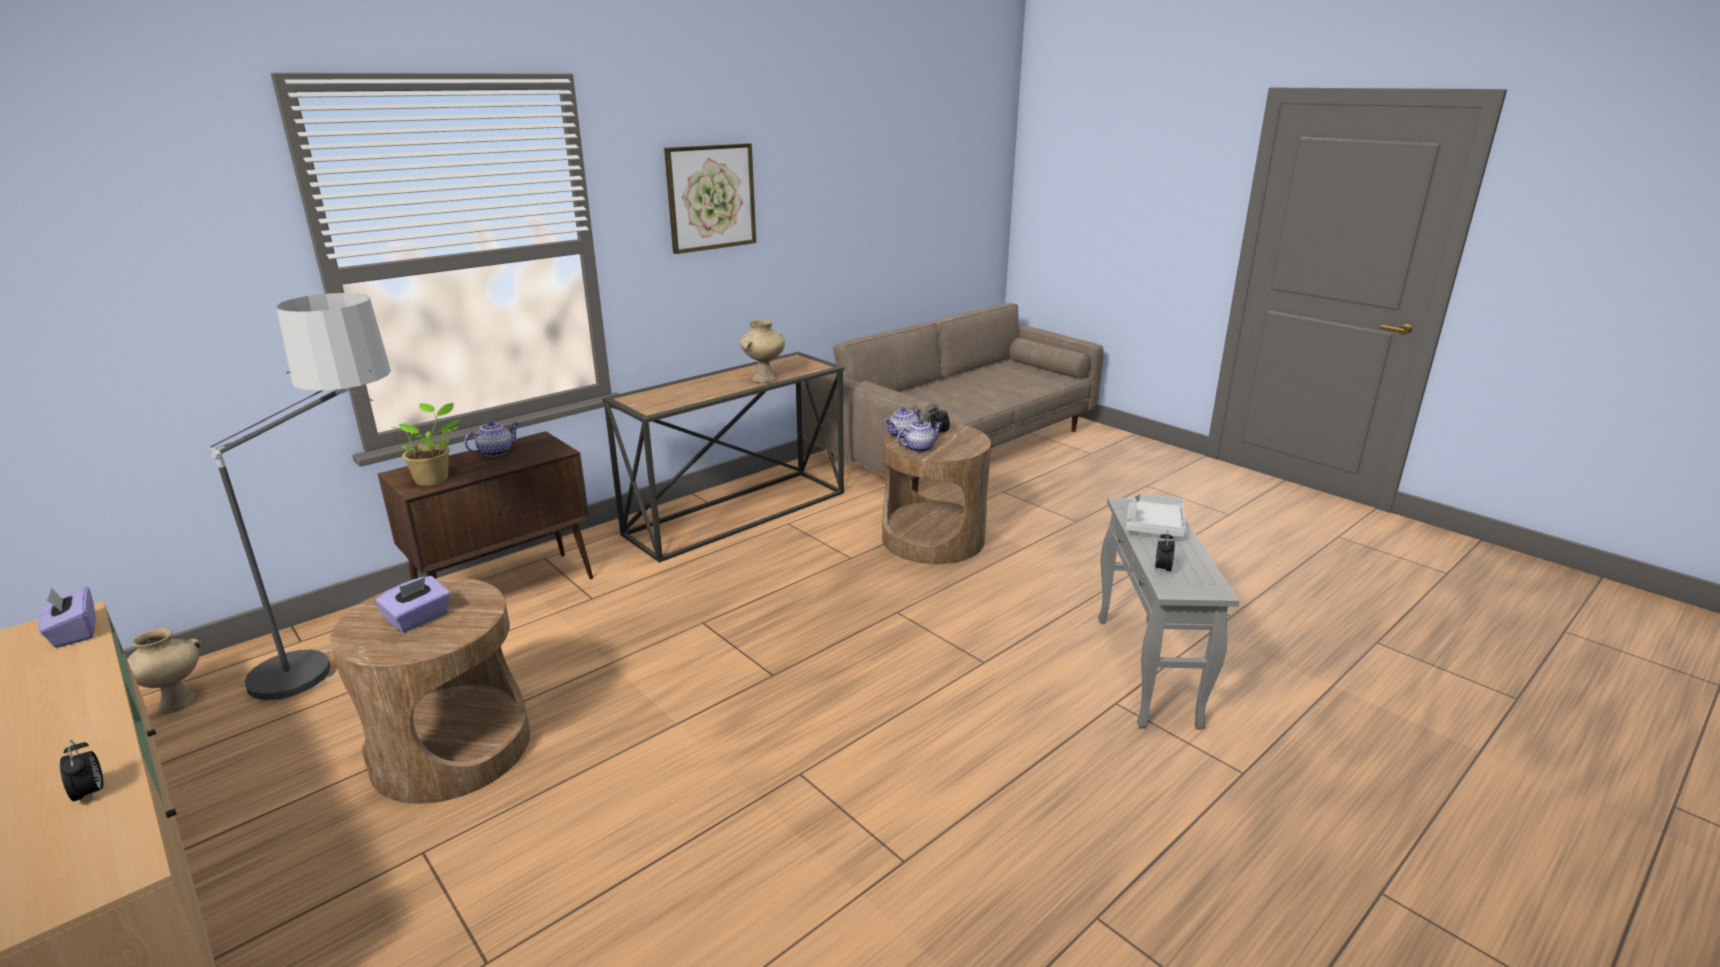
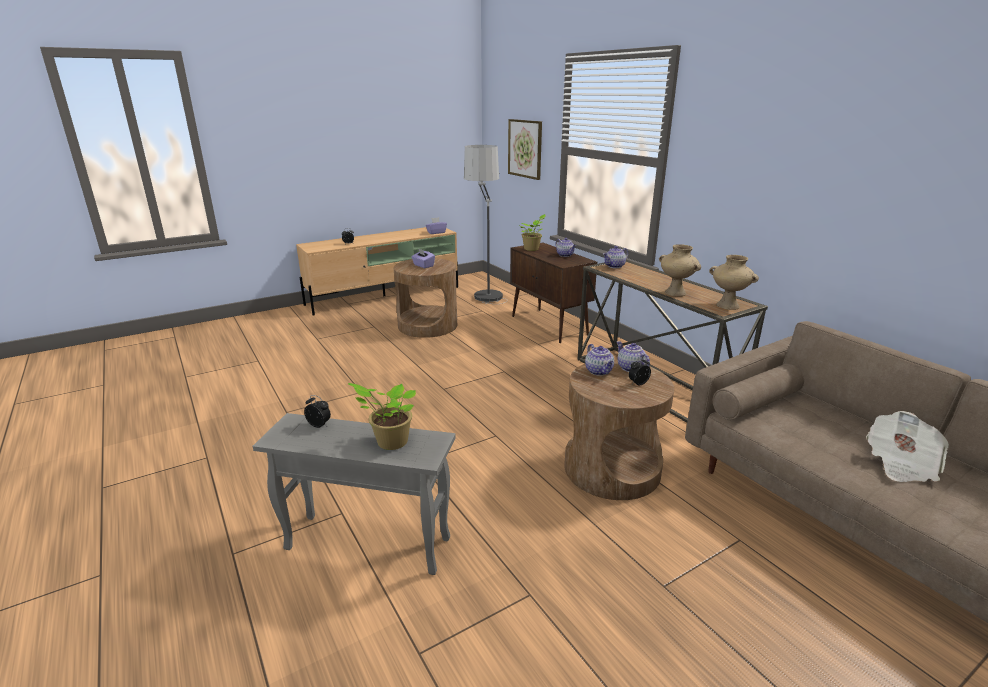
camera: 100 degrees right, 0 degrees up
(178, 701) = (481, 286): beige vase -> beige vase (728, 306)
(647, 402) = (614, 266): none -> teapot
(711, 197) = (755, 147): picture -> picture (525, 148)
(966, 389) = (900, 463): none -> newspaper
(1153, 525) = (390, 442): grey tray -> potted plant

